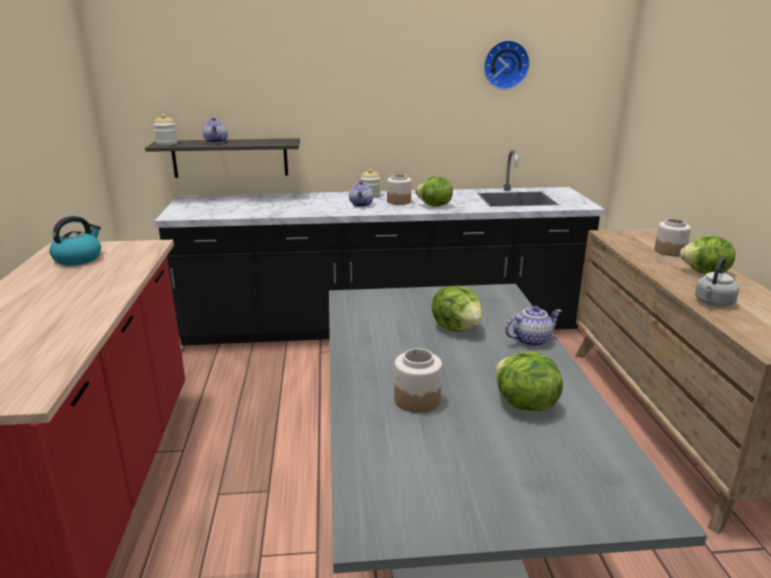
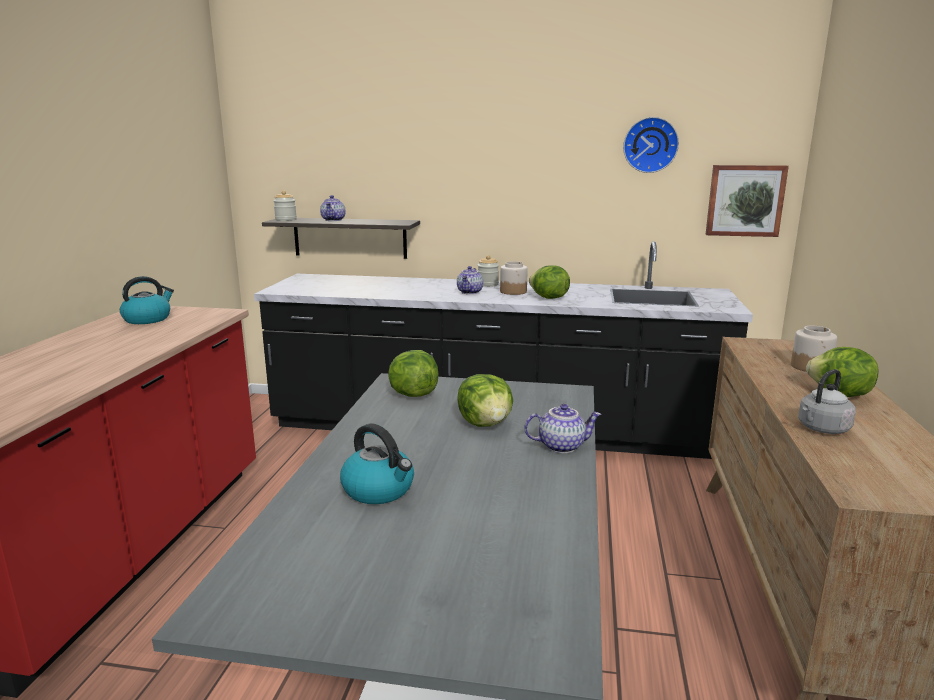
camera: 15 degrees right, 5 degrees down
(417, 399) = (379, 490): jar -> kettle
(524, 405) = (495, 512): lettuce -> lettuce (412, 394)
(581, 112) = (745, 200): none -> picture

